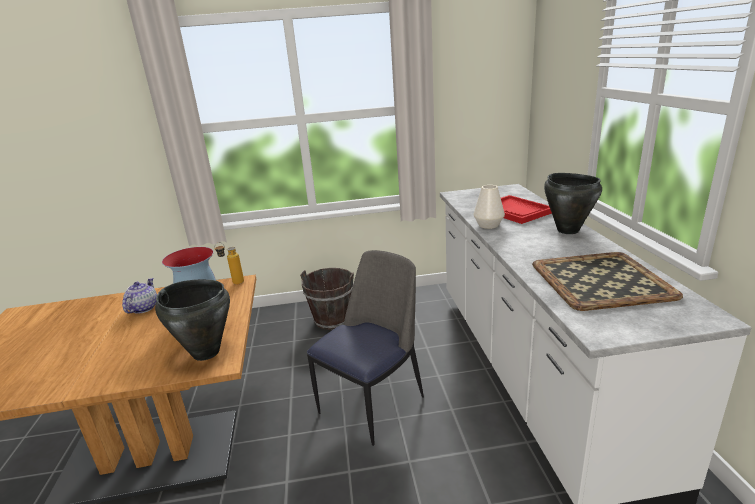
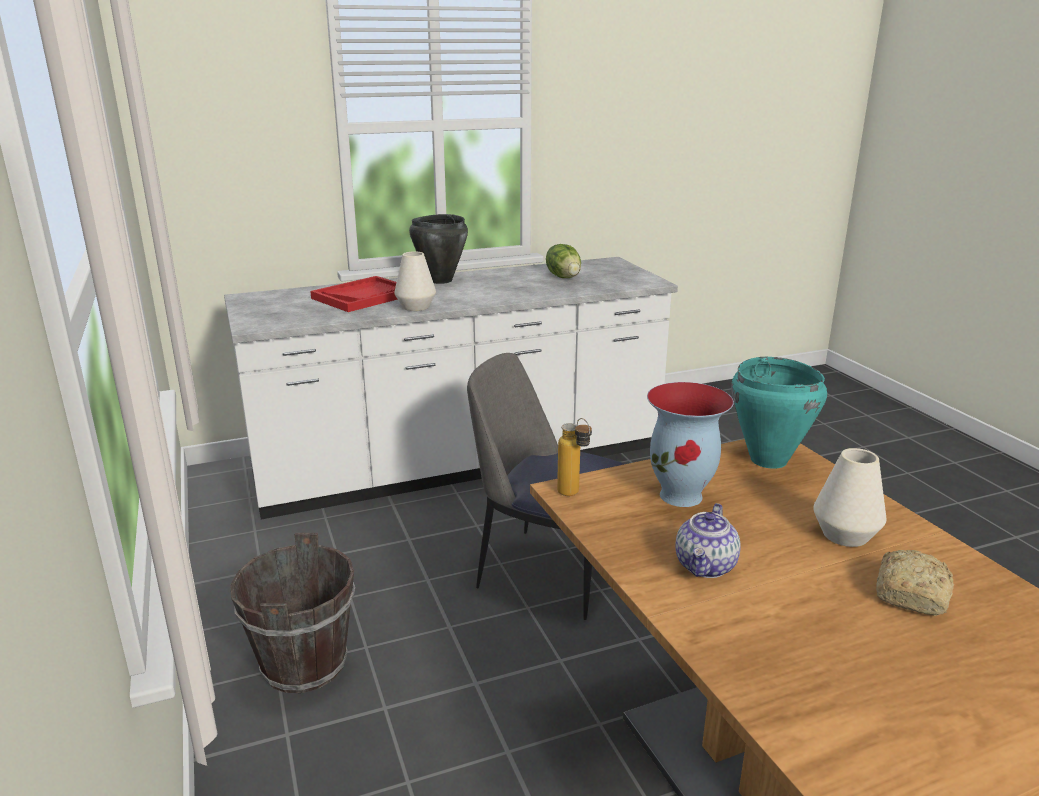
camera: 105 degrees left, 0 degrees up
(50, 361) = (912, 594): none -> bread
(109, 356) = (845, 535): none -> white vase
(143, 308) = (706, 566): teapot -> teapot turned 60 degrees counterclockwise
(206, 352) = (768, 460): black cooking pot -> turquoise cooking pot
(602, 281) = (564, 277): tray -> lettuce

